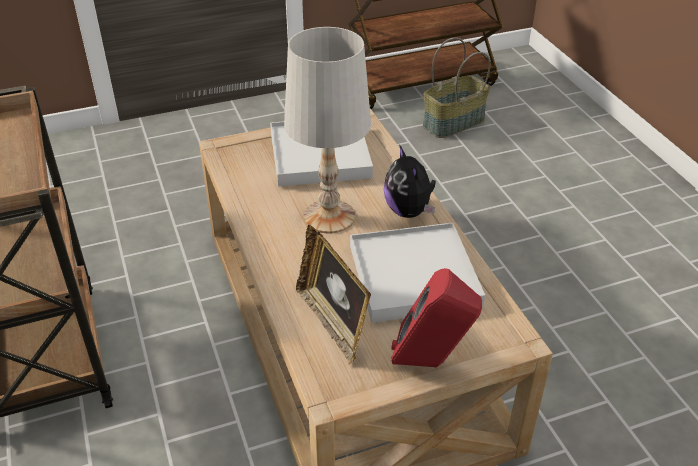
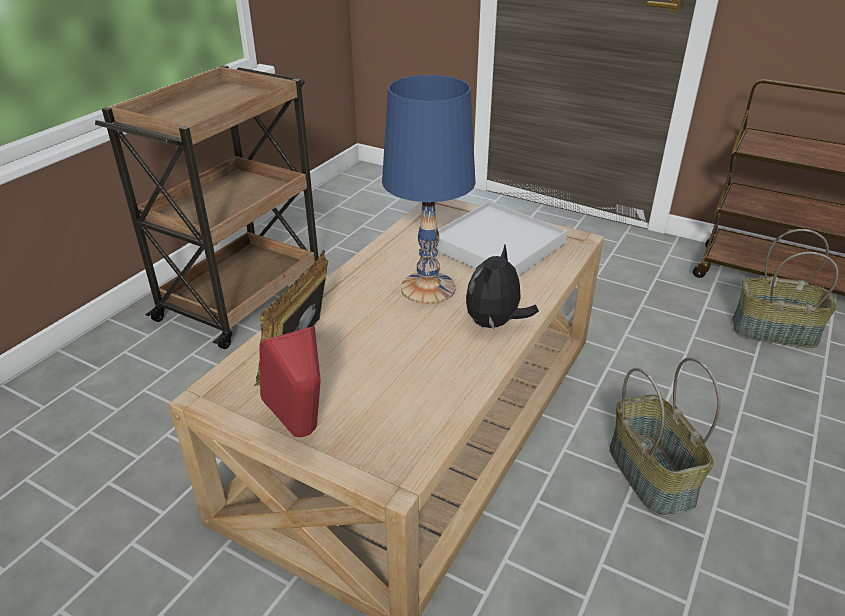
camera: 50 degrees right, 5 degrees down
(329, 216) = (429, 288): white table lamp -> blue table lamp
(414, 276) = (408, 367): white tray -> none
(510, 258) = (652, 475): none -> basket

